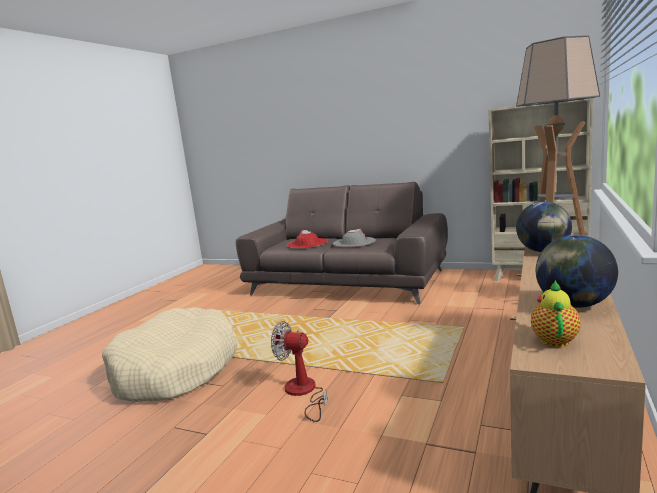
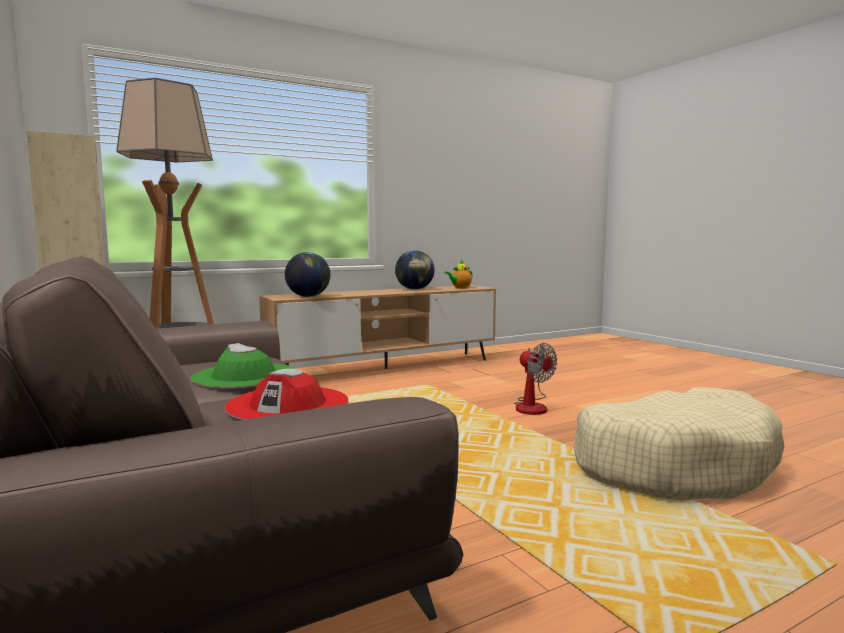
camera: 145 degrees left, 5 degrees down
(354, 242) = (244, 376): grey hat -> green hat

